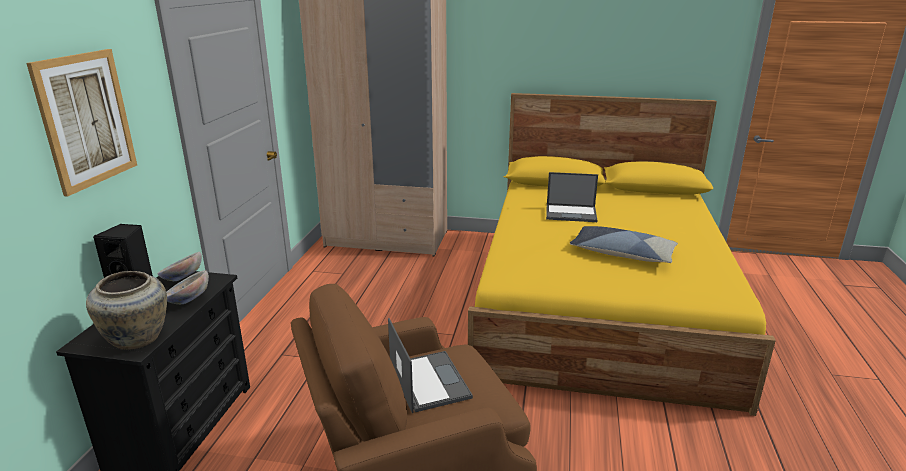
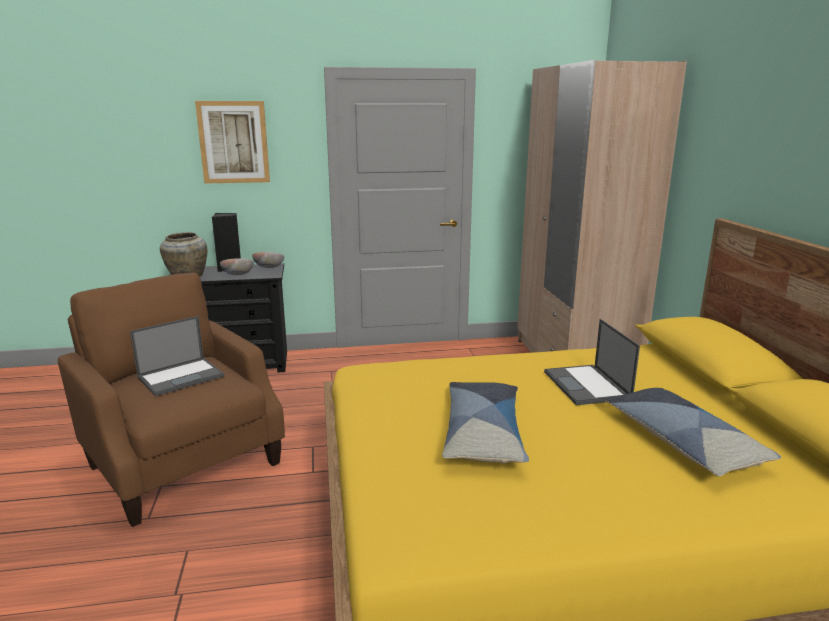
camera: 70 degrees right, 5 degrees down
(641, 211) = (682, 441): none -> pillow

